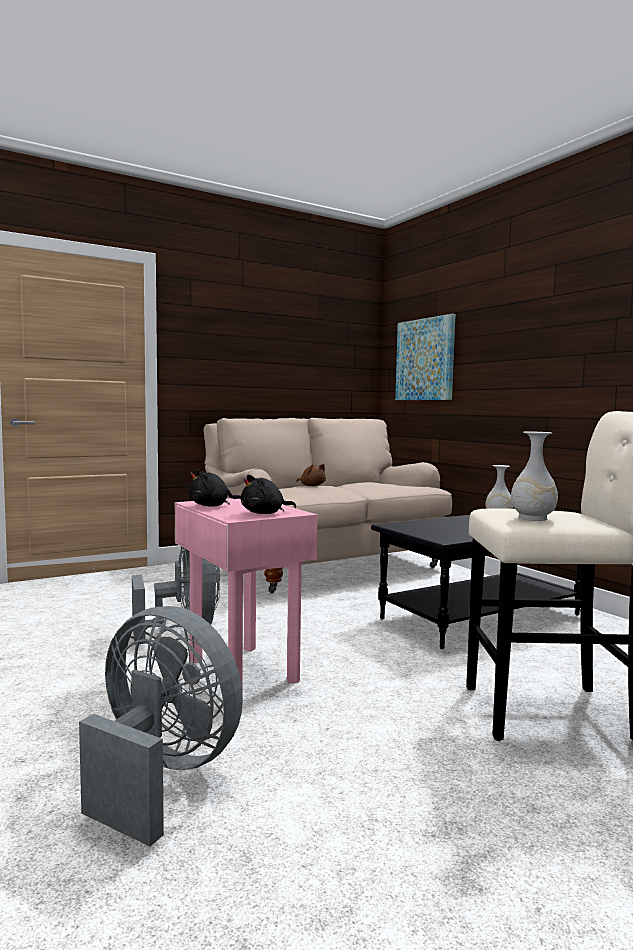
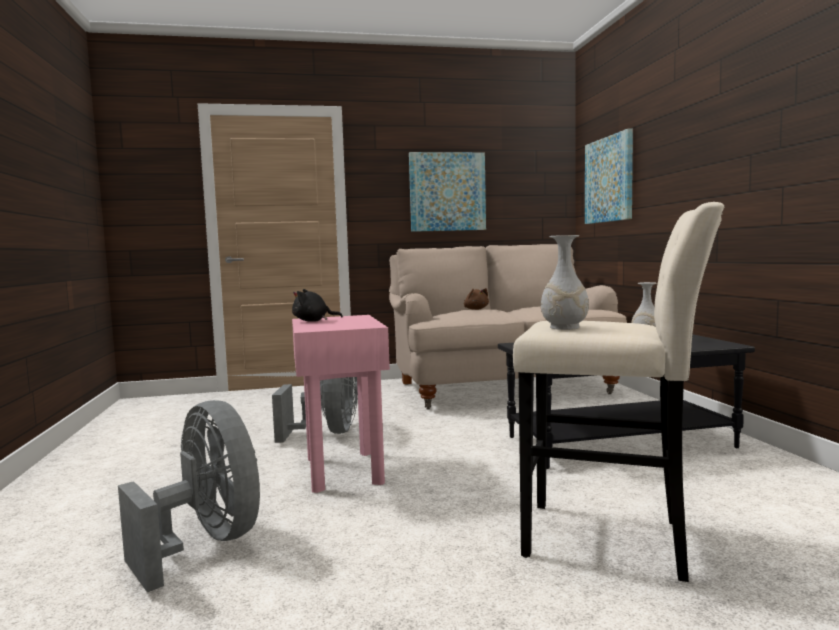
camera: 20 degrees right, 0 degrees up
(263, 358) = (447, 192): none -> picture
(265, 513) = (342, 326): black plush toy -> none

